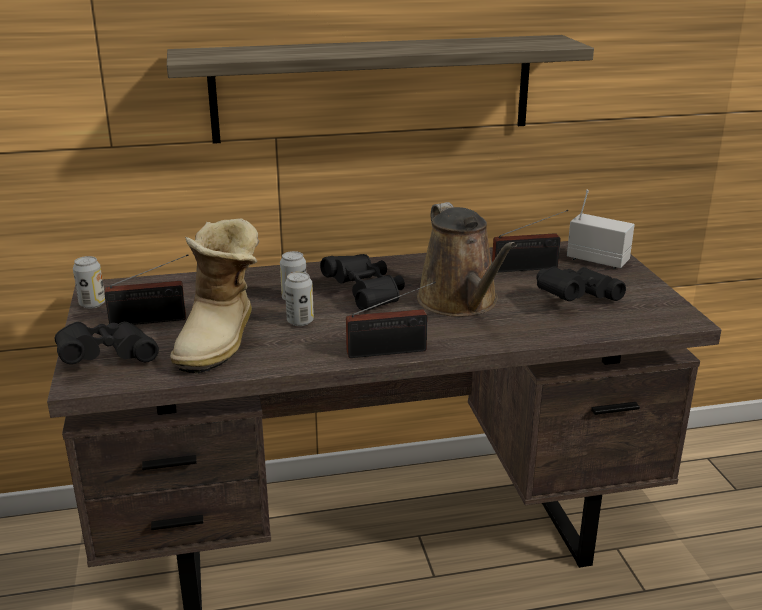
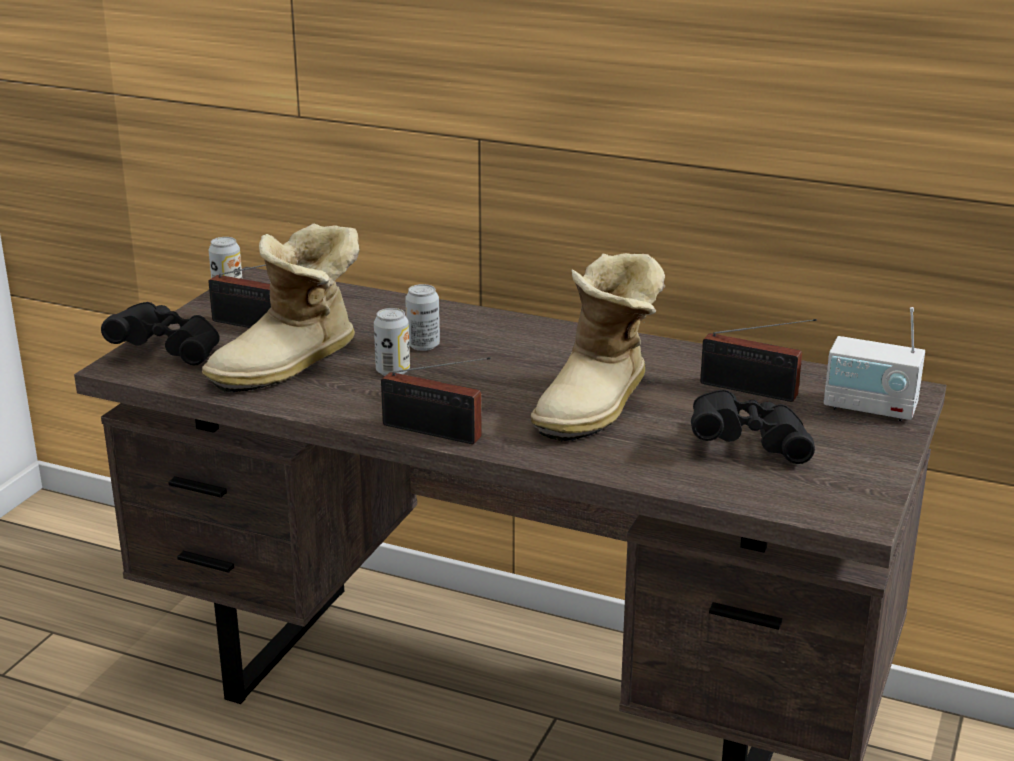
camera: 35 degrees right, 0 degrees up
(366, 295) = (505, 364): black binoculars -> none
(373, 88) = (599, 95): shelf -> none
(461, 302) = (599, 405): brown watering can -> boot
(597, 260) = (870, 408): radio -> radio turned 135 degrees clockwise

